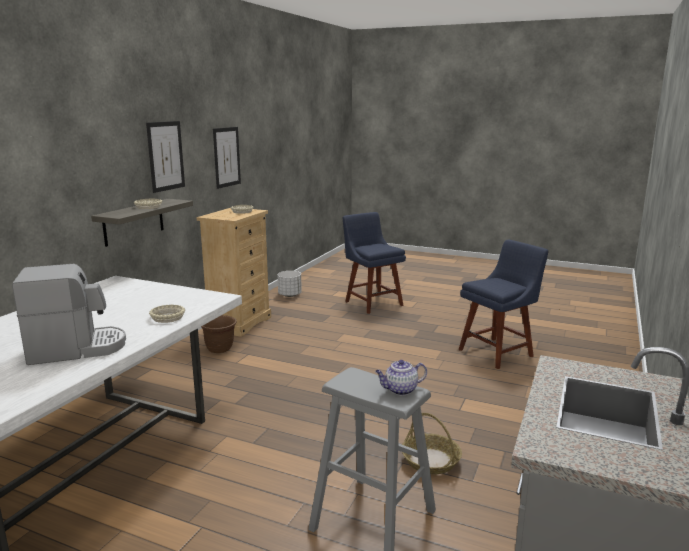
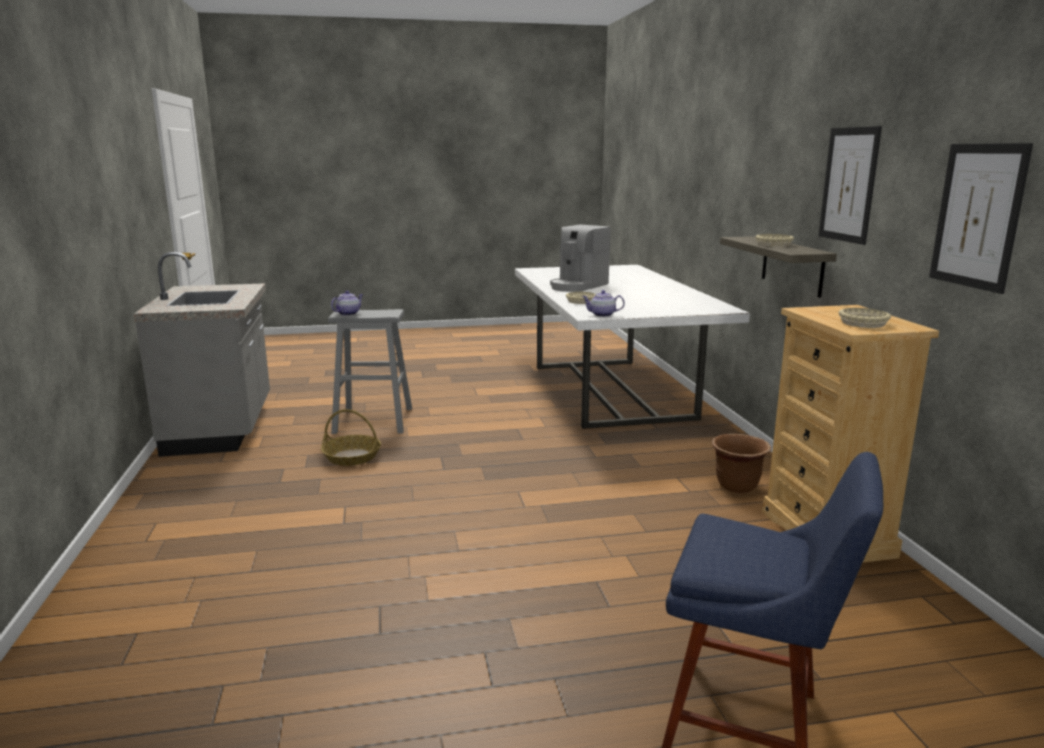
camera: 145 degrees right, 0 degrees up
(210, 295) = (602, 315): none -> teapot
(290, 295) = (965, 659): white planter -> none
(498, 352) = (313, 637): blue chair -> none

